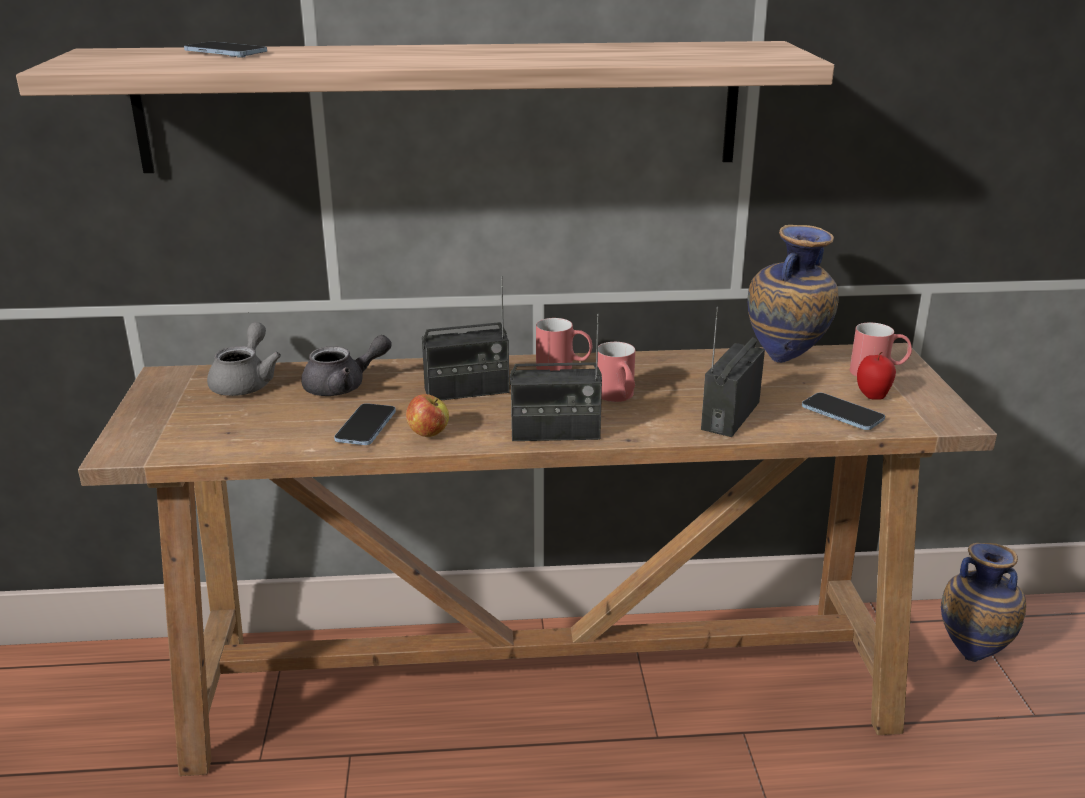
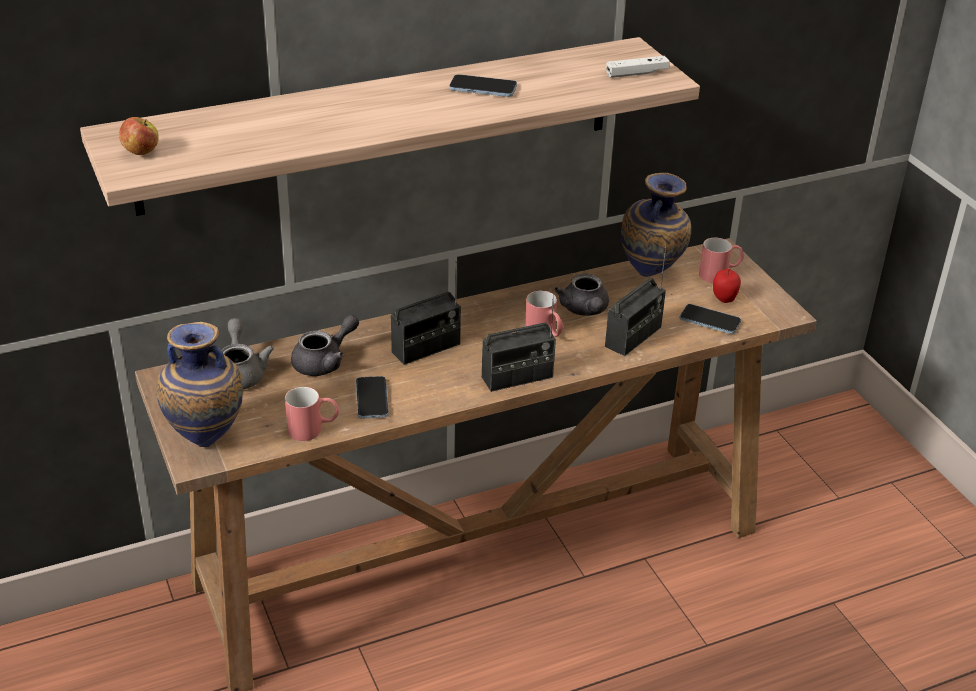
camera: 20 degrees left, 10 degrees up
(226, 52) = (227, 122): phone -> phone (483, 88)
(428, 434) = (424, 396): apple -> apple (141, 152)
(563, 368) = (487, 310): red mug -> red mug (313, 429)
(683, 383) = (585, 310): none -> grey teapot
(730, 415) = (633, 337): radio -> radio turned 150 degrees counterclockwise
(756, 54) = (637, 73): none -> white game controller
(972, 654) = (786, 459): vase -> vase (207, 439)

